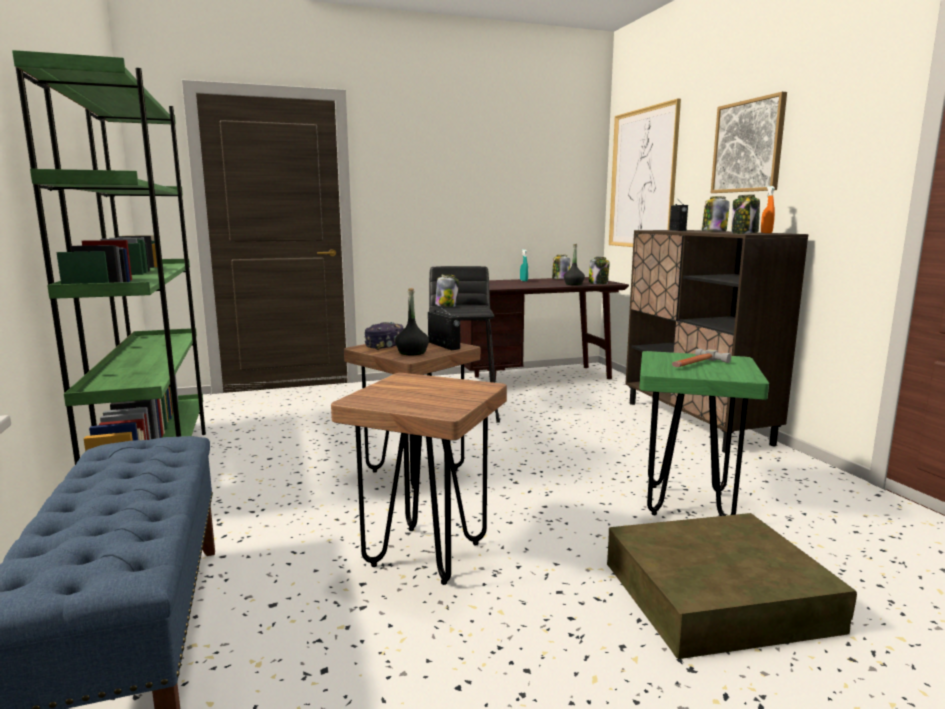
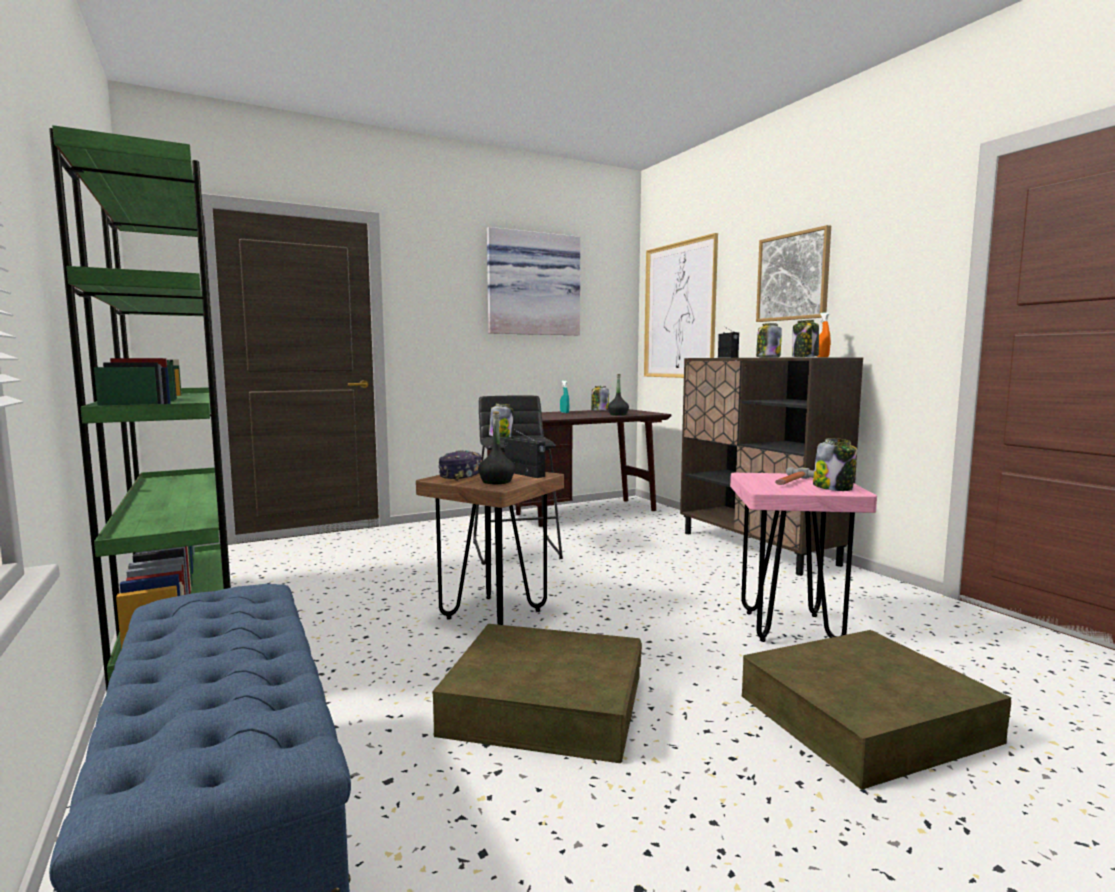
camera: 10 degrees left, 5 degrees down
(426, 554) = (545, 704): brown stool -> brown storage box
(496, 154) = (532, 284): none -> picture
(598, 283) = (641, 413): jar -> jar (833, 488)
(688, 504) = (790, 627): green stool -> pink stool

